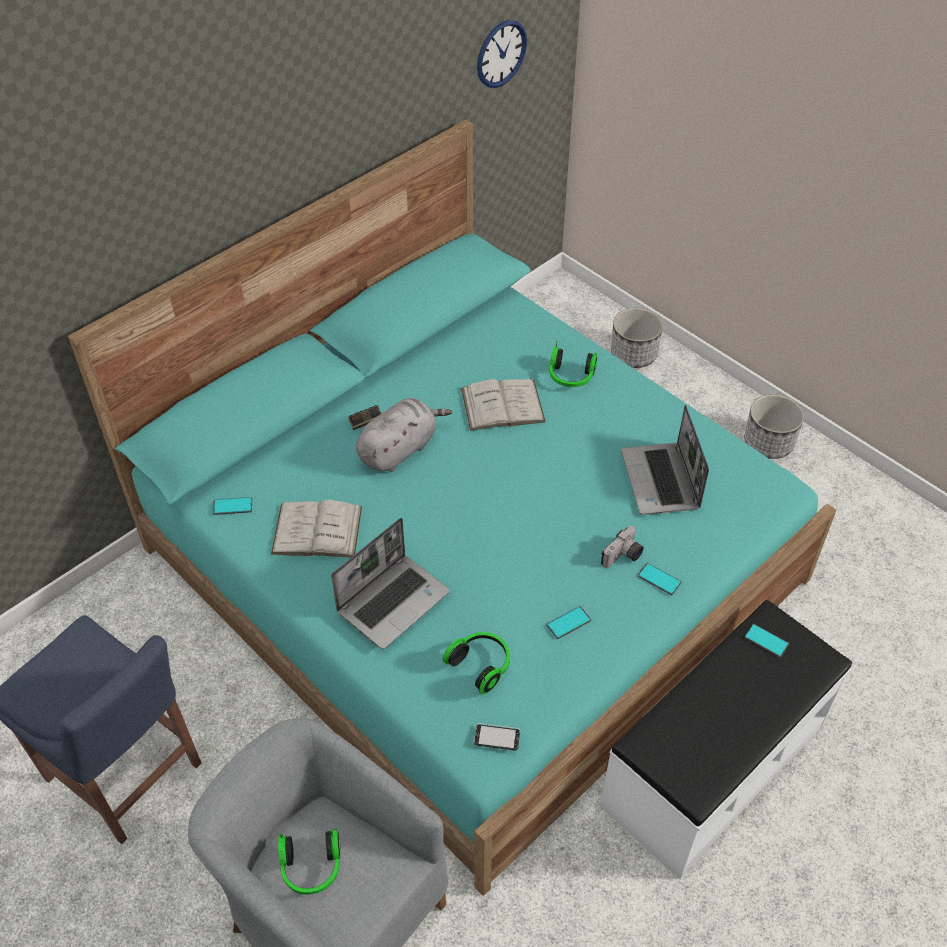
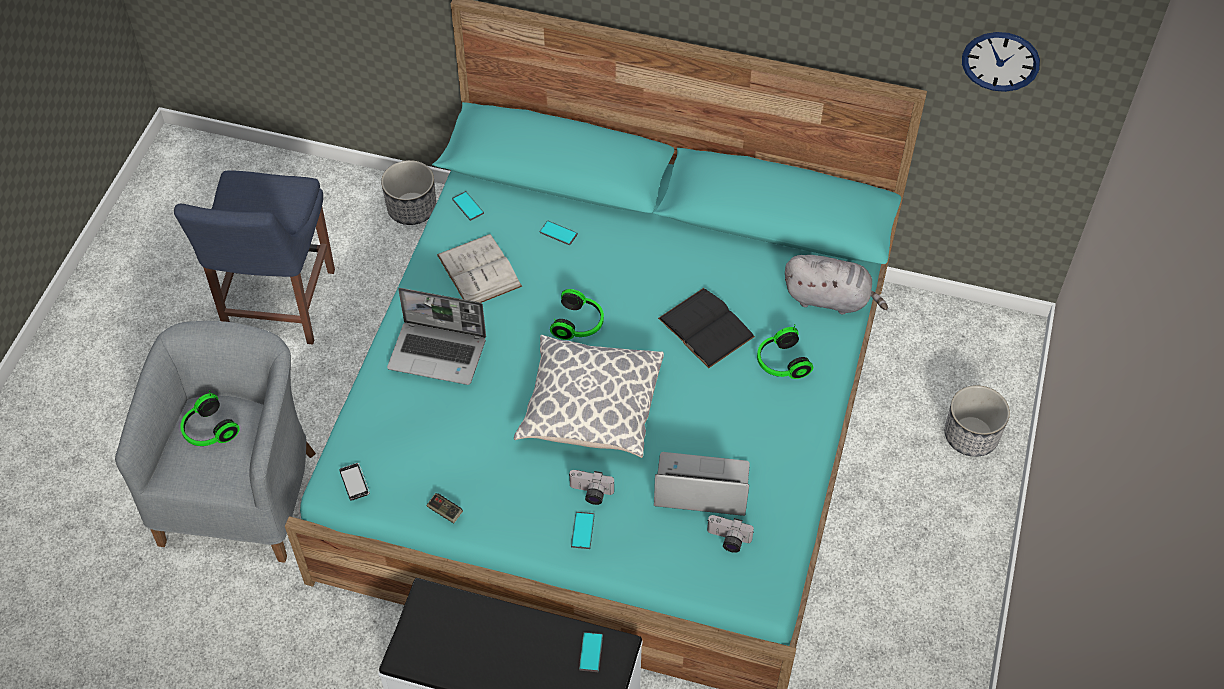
camera: 60 degrees right, 5 degrees up
(366, 421) = (616, 242): game controller -> game controller (445, 511)
(399, 449) = (602, 280): grey plush toy -> grey plush toy (830, 299)
(481, 665) = (411, 440): headphones -> headphones (579, 324)
(502, 405) = (706, 327): white book -> black book
(533, 518) = (590, 410): none -> pillow
(568, 623) = (493, 483): phone -> phone (558, 233)
(661, 481) = (700, 487): laptop -> laptop turned 45 degrees clockwise
(724, 487) = (728, 540): none -> camera
(768, 443) = (940, 608): planter -> planter (412, 209)

